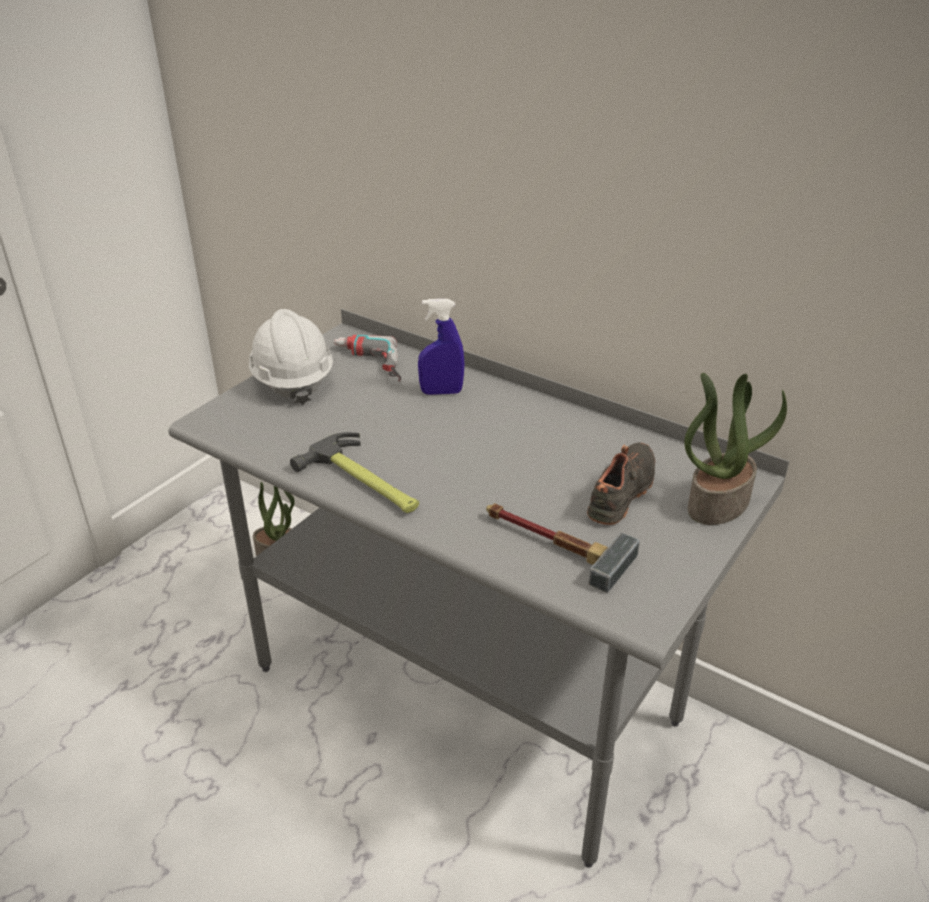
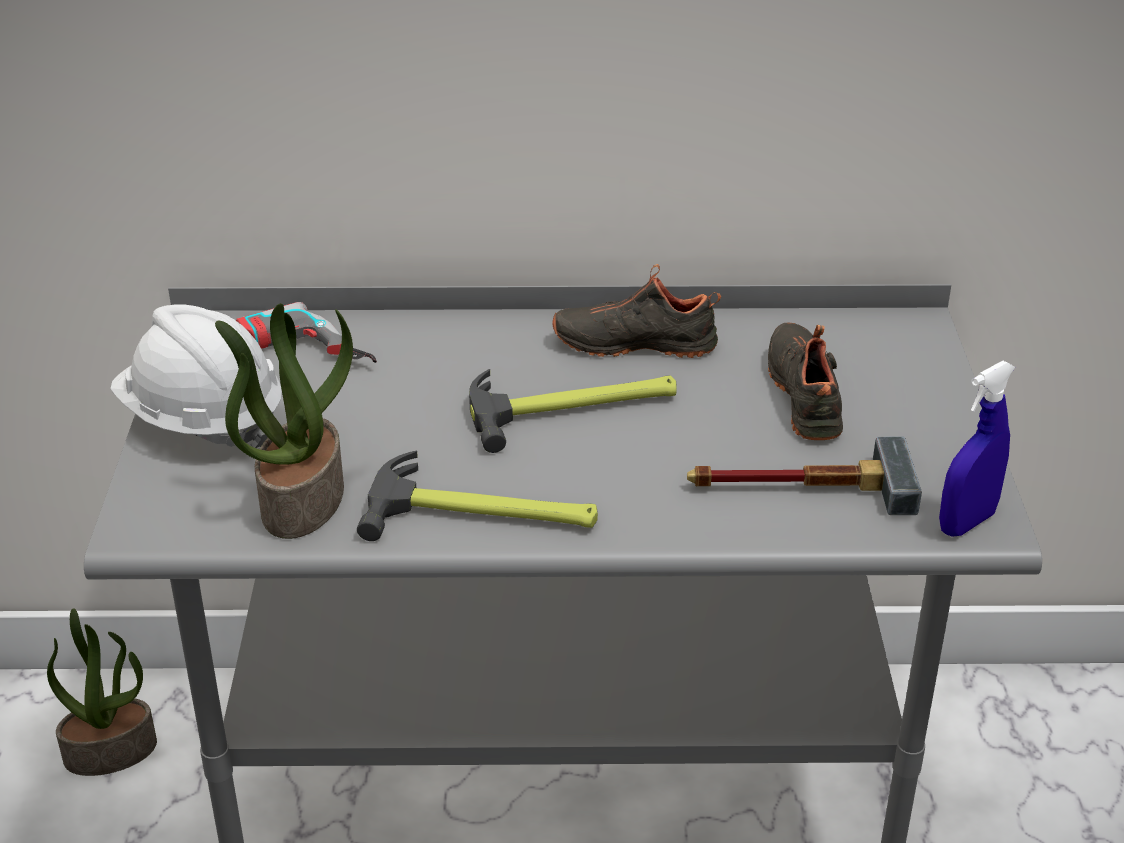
camera: 35 degrees left, 0 degrees up
(441, 392) = (442, 356): blue spray bottle -> blue spray bottle (966, 523)
(478, 446) = (575, 408): none -> hammer
(555, 423) = (634, 342): none -> black shoe
(718, 502) = (915, 363): potted plant -> potted plant (301, 499)

